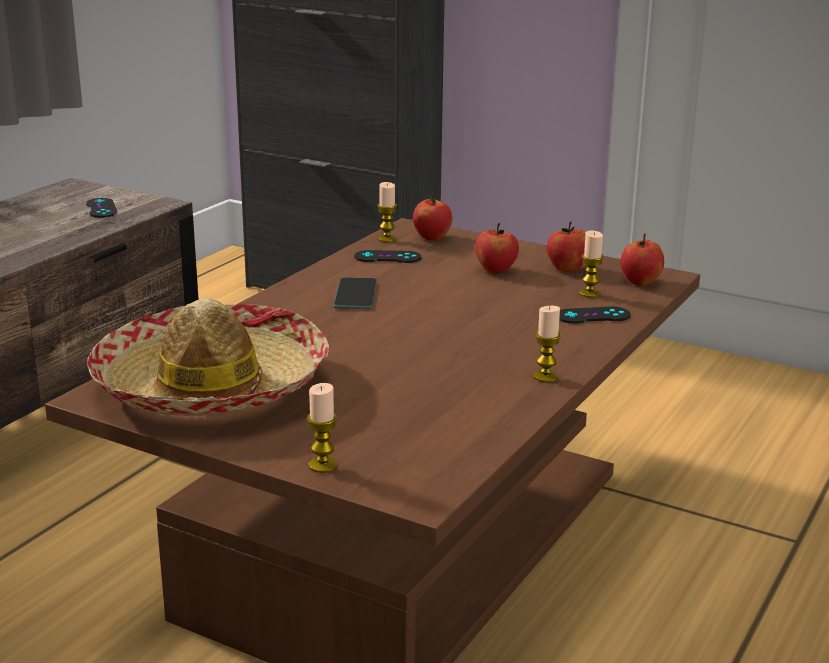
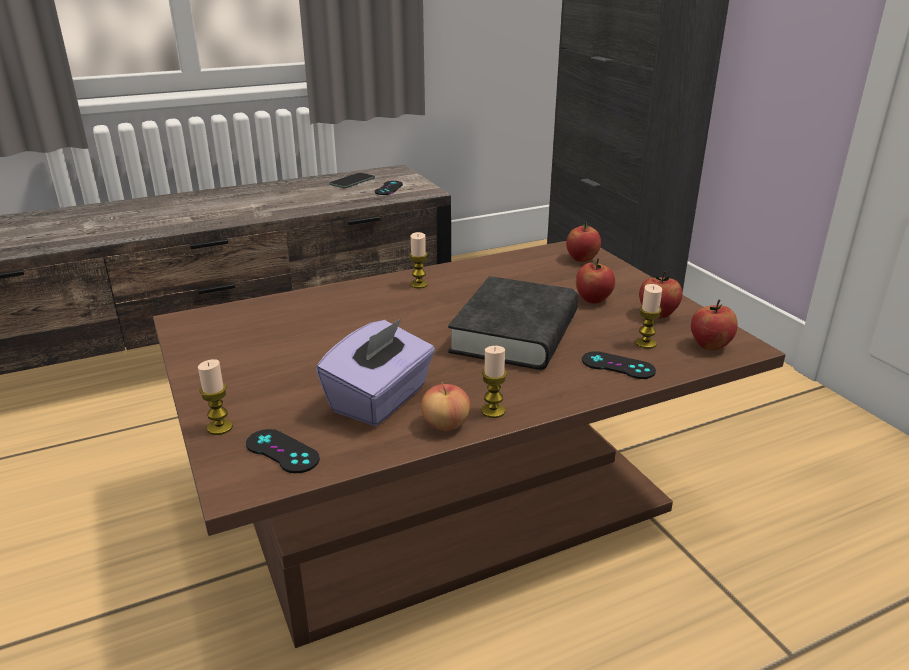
camera: 35 degrees right, 5 degrees up
(211, 385) = (256, 335): hat -> none
(355, 295) = (454, 292): phone -> phone (352, 181)
(387, 239) = (545, 252): candle -> candle (419, 284)
(387, 257) = (523, 267): black game controller -> black game controller (282, 451)
(436, 398) = (380, 399): none -> purple tissue box
(470, 314) = (515, 333): none -> black book
(523, 398) = (445, 424): none -> apple

